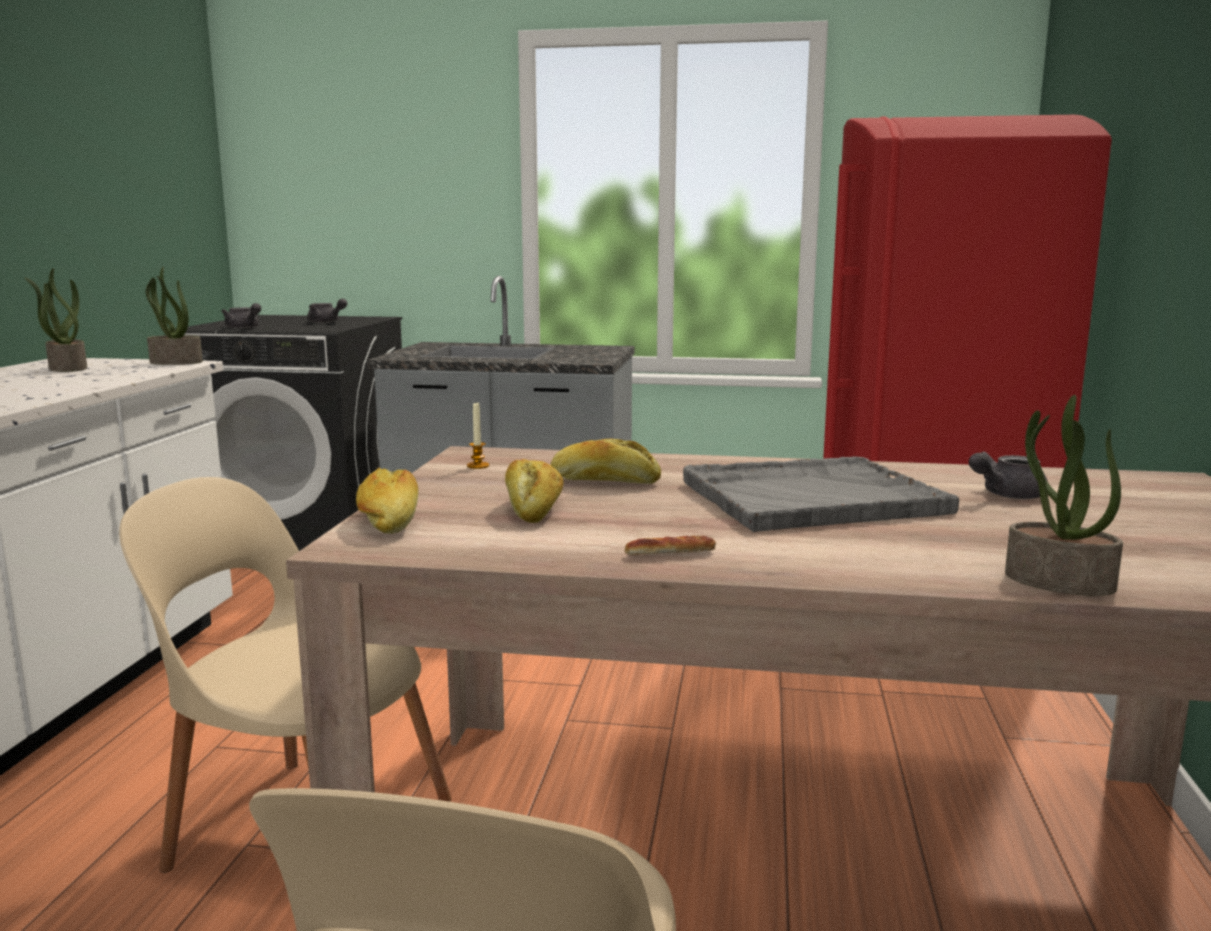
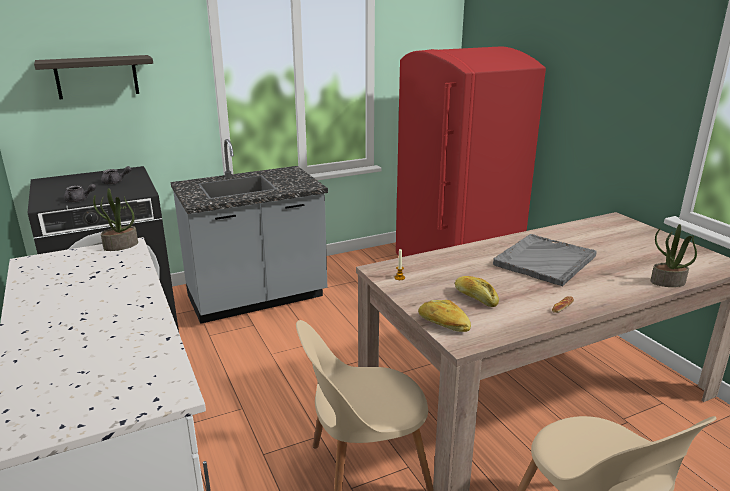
camera: 35 degrees left, 10 degrees up
(67, 368) = (65, 270): potted plant -> none
(353, 175) = (97, 77): none -> shelf
(605, 481) = (465, 272): bread -> none
(1005, 495) = (590, 241): grey teapot -> none

